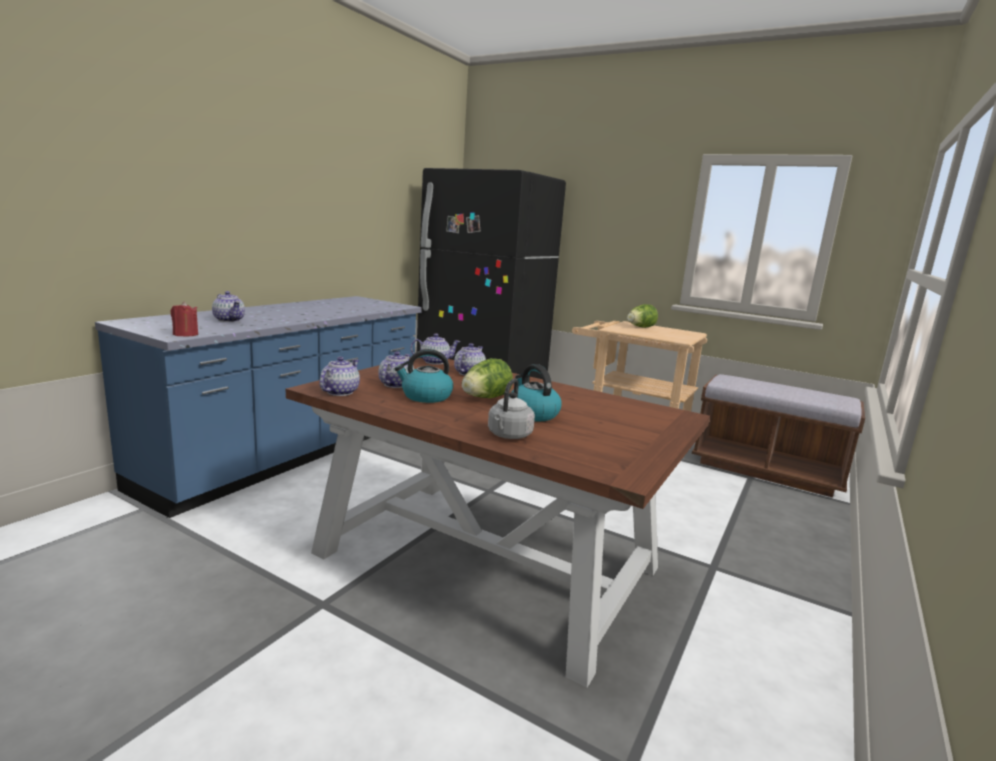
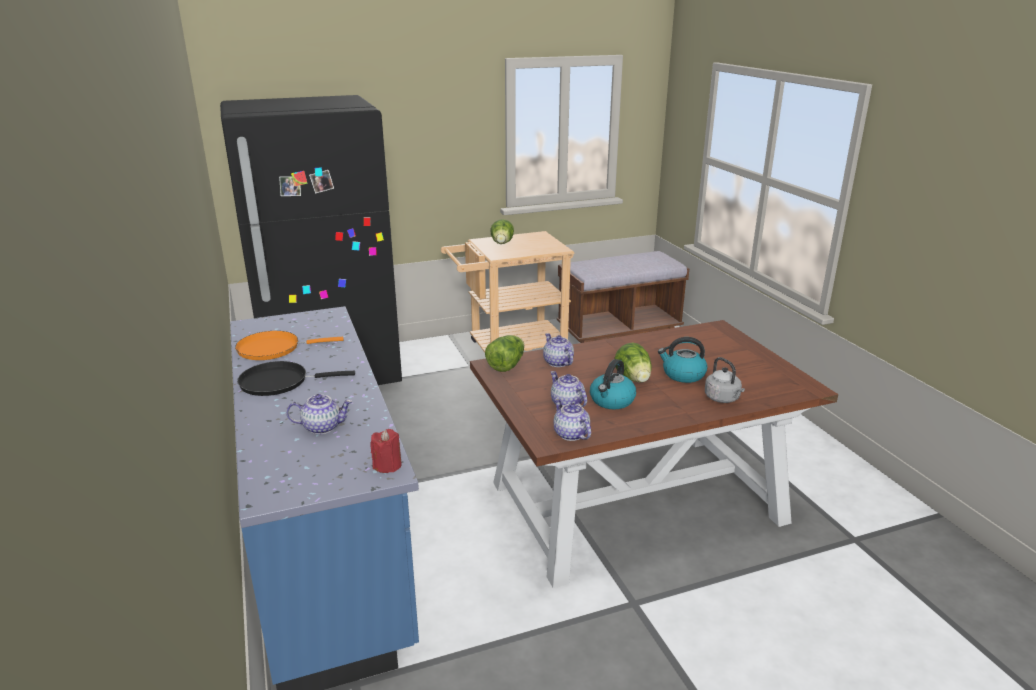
camera: 50 degrees left, 10 degrees up
(283, 309) = (279, 382): none -> black frying pan
(329, 304) = (273, 349): none -> orange frying pan
(434, 362) = (506, 365): teapot -> lettuce

